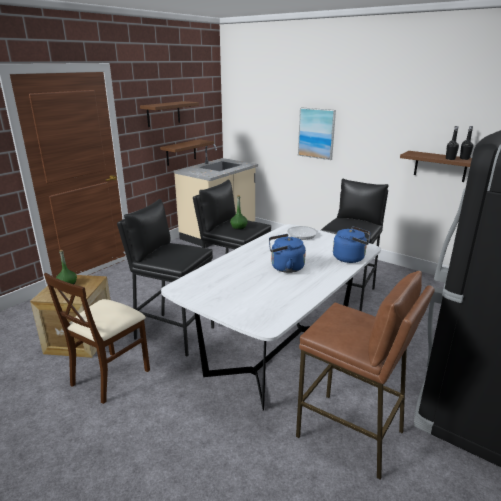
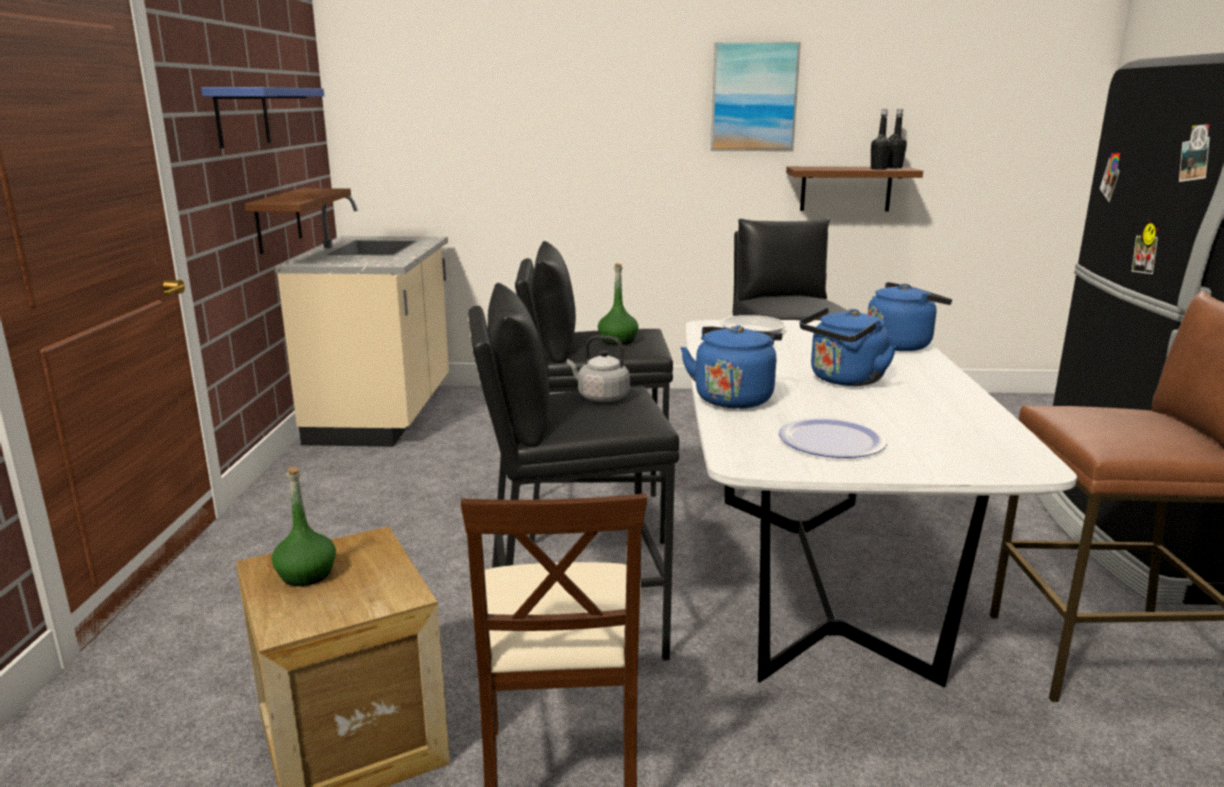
camera: 35 degrees left, 5 degrees down
(163, 114) = (242, 116): brown shelf -> blue shelf
(184, 250) = (600, 397): none -> grey kettle
(221, 291) = (832, 441): none -> plate
(227, 263) = (734, 398): none -> blue kettle
(316, 133) = (589, 152): picture -> picture (754, 97)

